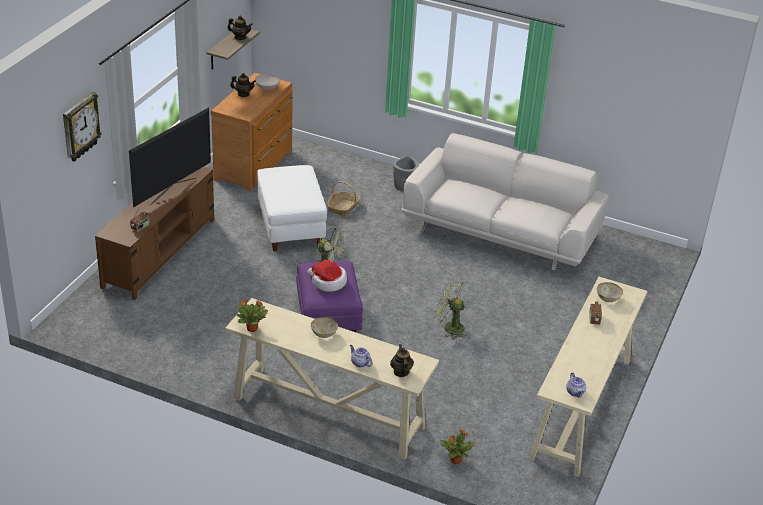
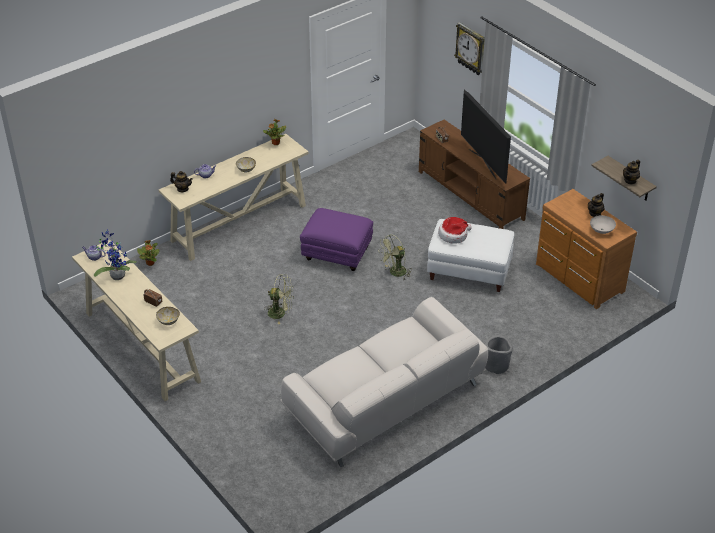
camera: 120 degrees right, 5 degrees up
(328, 282) = (331, 219): hat -> hat (453, 235)
(343, 207) = (481, 311): basket -> none
(449, 327) = (280, 313): green fan -> green fan turned 45 degrees clockwise
(584, 362) = (116, 275): none -> potted plant

